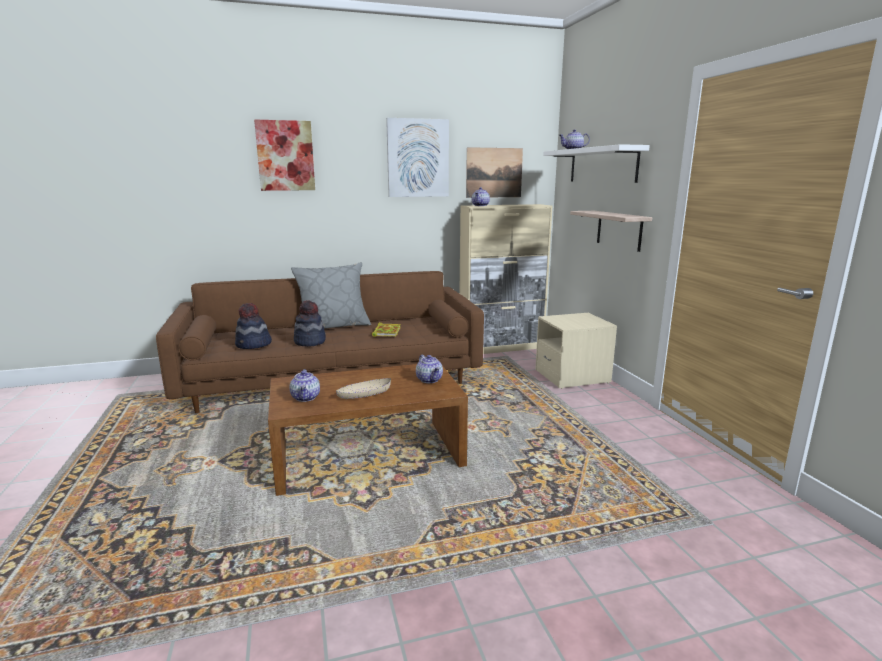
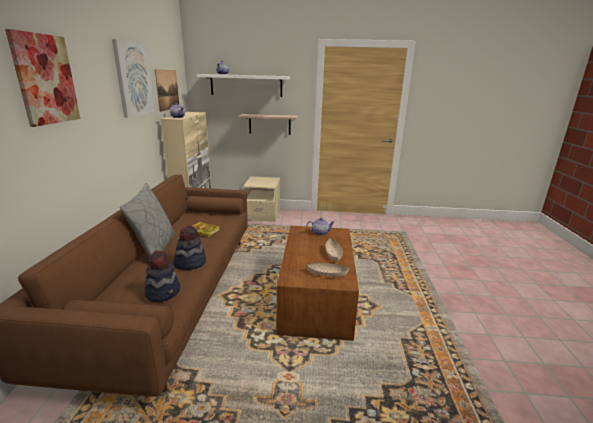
camera: 70 degrees left, 5 degrees up
(306, 398) = (327, 274): teapot -> beige bowl

